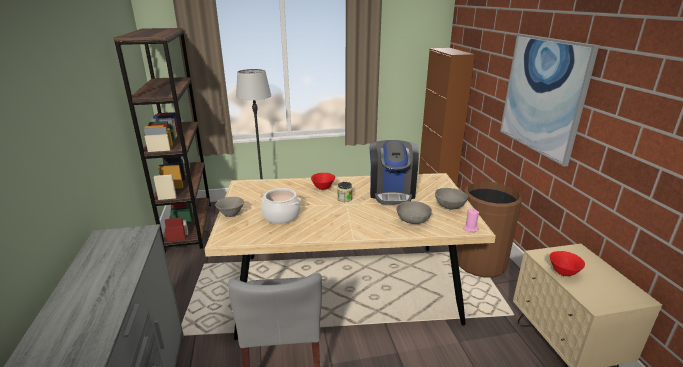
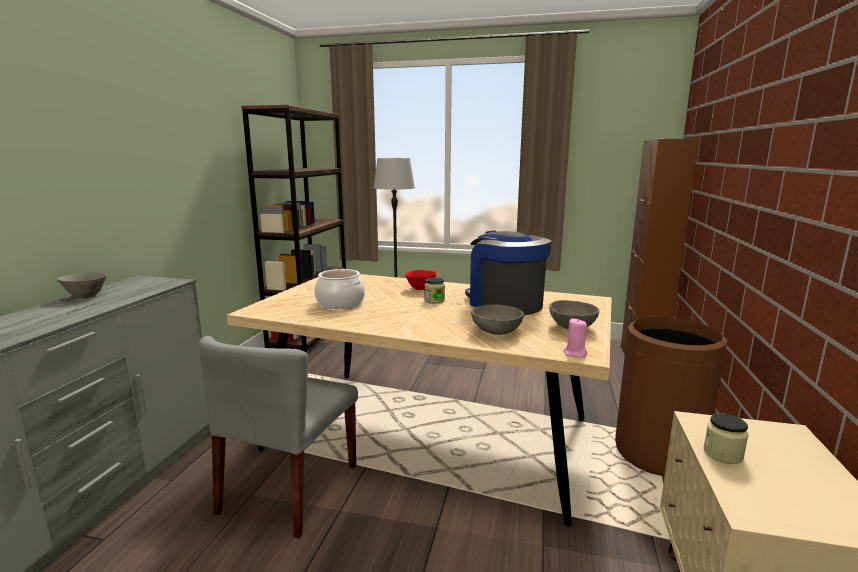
camera: 25 degrees right, 10 degrees down
(231, 214) = (291, 294): grey bowl -> grey bowl (86, 296)
(392, 192) = (504, 303): coffee machine -> coffee machine turned 120 degrees clockwise
(543, 95) = (769, 173): picture -> none
(563, 273) = (723, 454): red bowl -> jar

